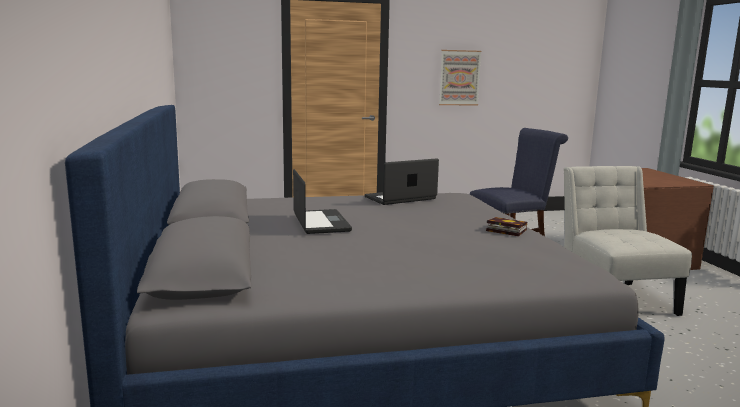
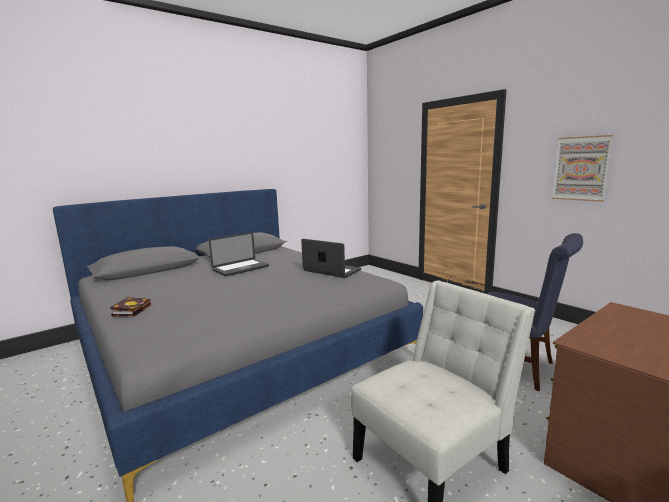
camera: 65 degrees right, 0 degrees up
(504, 230) = (264, 309): book -> book (132, 310)

